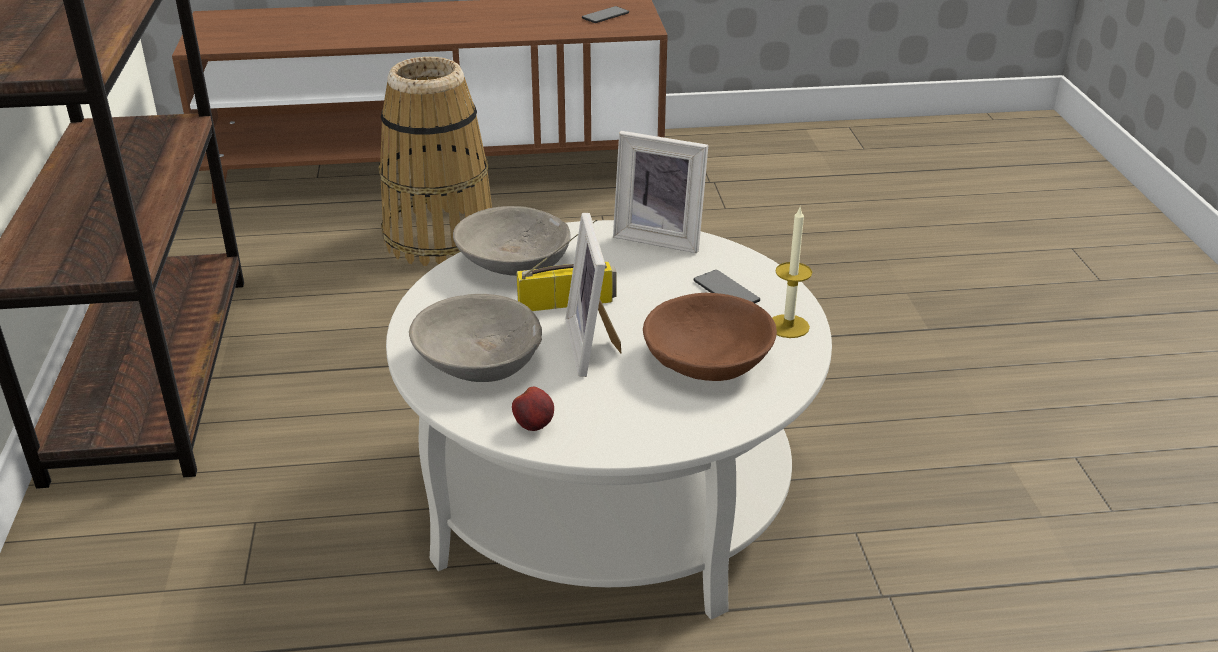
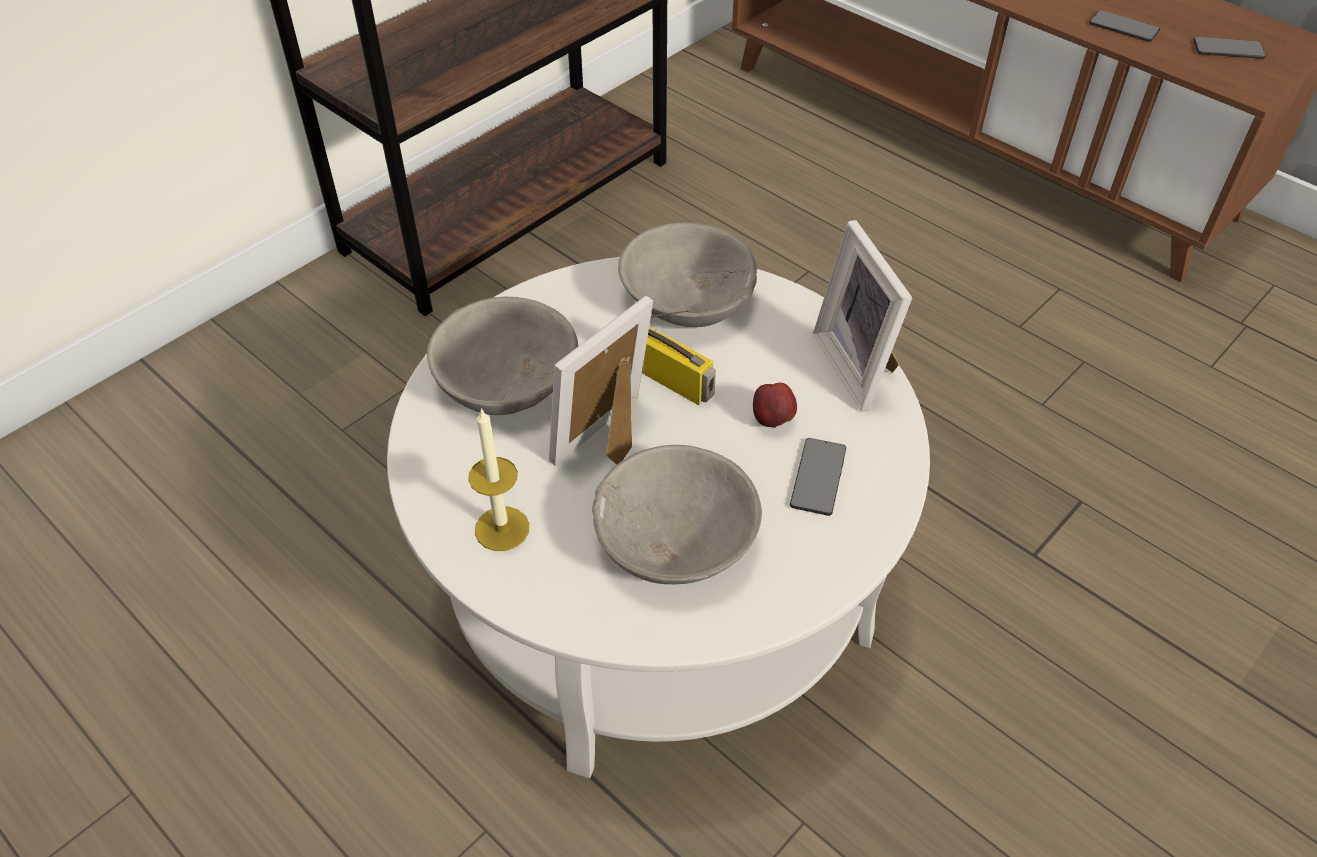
camera: 50 degrees right, 15 degrees up
(440, 238) = (872, 217): basket -> none
(535, 426) = (445, 479): apple -> apple (773, 420)
(537, 27) = (1123, 27): none -> phone
(708, 360) = (675, 538): brown bowl -> grey bowl
(788, 326) = (809, 568): candle -> candle (502, 528)

